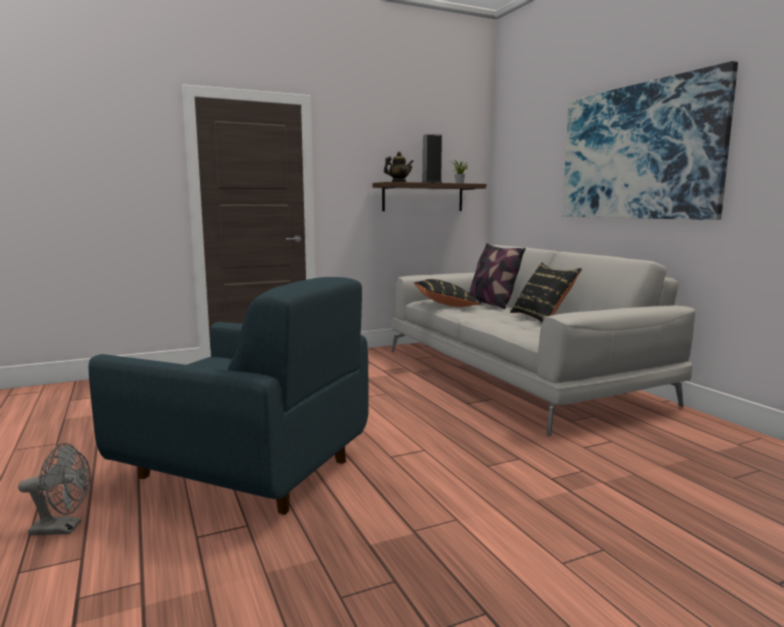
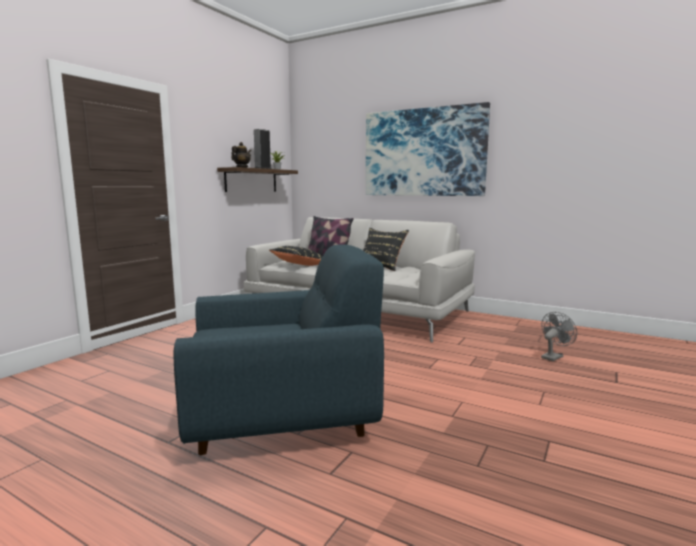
camera: 35 degrees left, 0 degrees up
(63, 528) = (203, 516): grey fan -> grey fan (553, 356)

